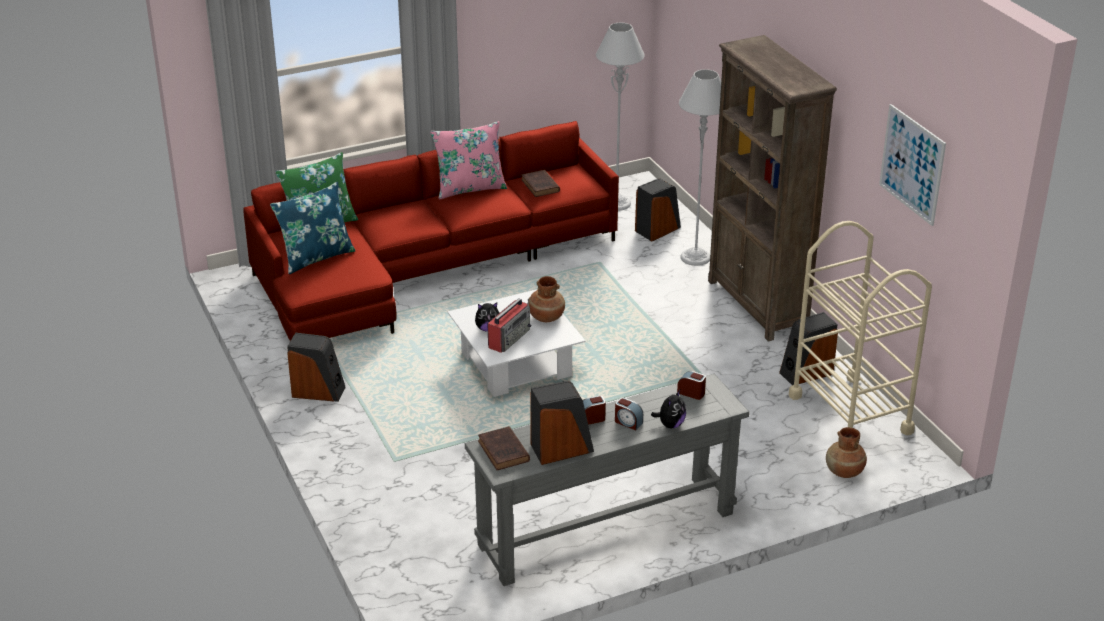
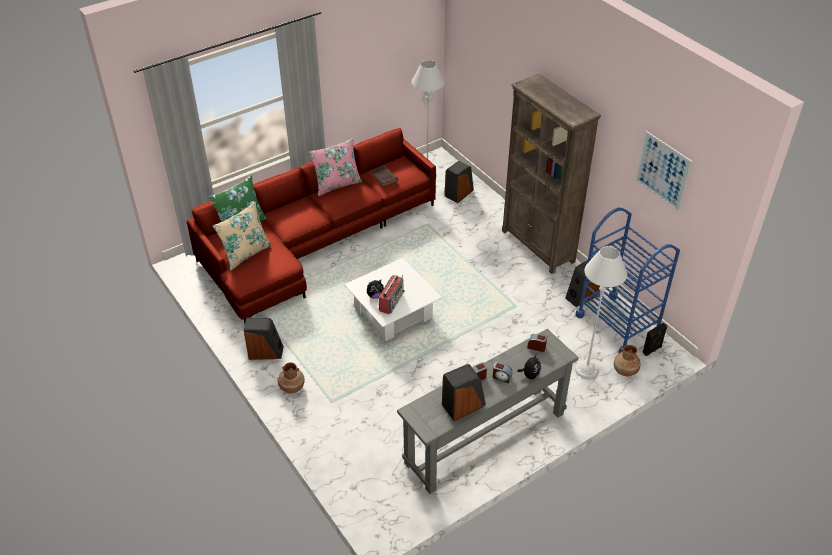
camera: 10 degrees left, 10 degrees up
(316, 257) = (245, 253): blue pillow -> beige pillow
(504, 452) = (426, 414): brown book -> none
(546, 317) = (411, 281): brown vase -> brown vase (292, 387)
(695, 257) = (489, 213): grey floor lamp -> grey floor lamp (587, 369)
(850, 413) = (617, 324): beige cart -> blue cart
(895, 451) = (652, 350): none -> black speaker

